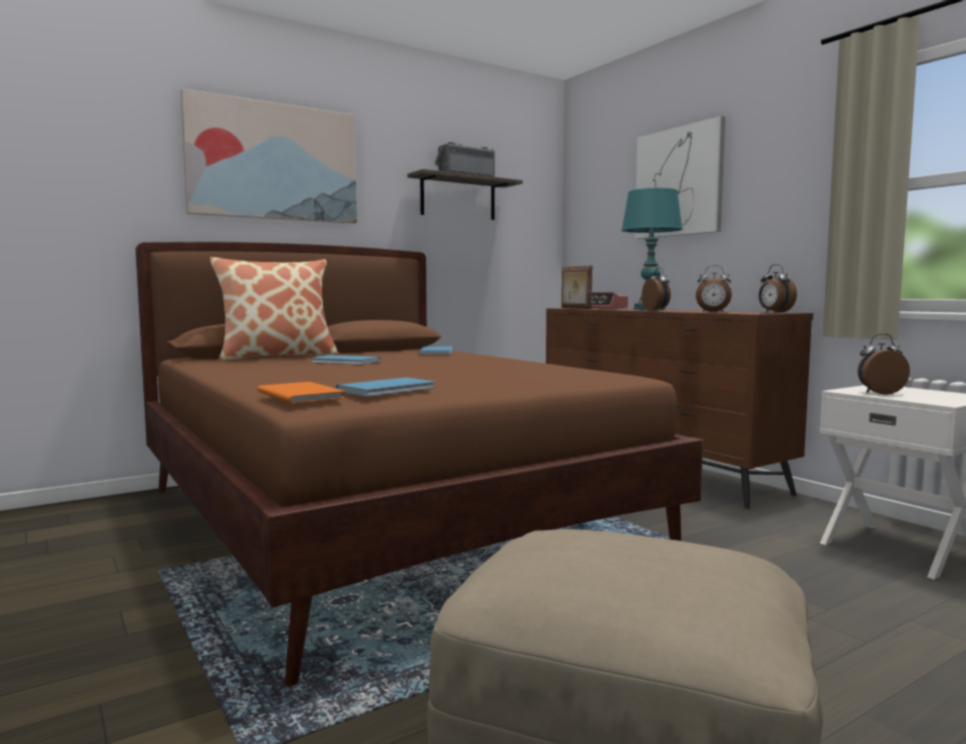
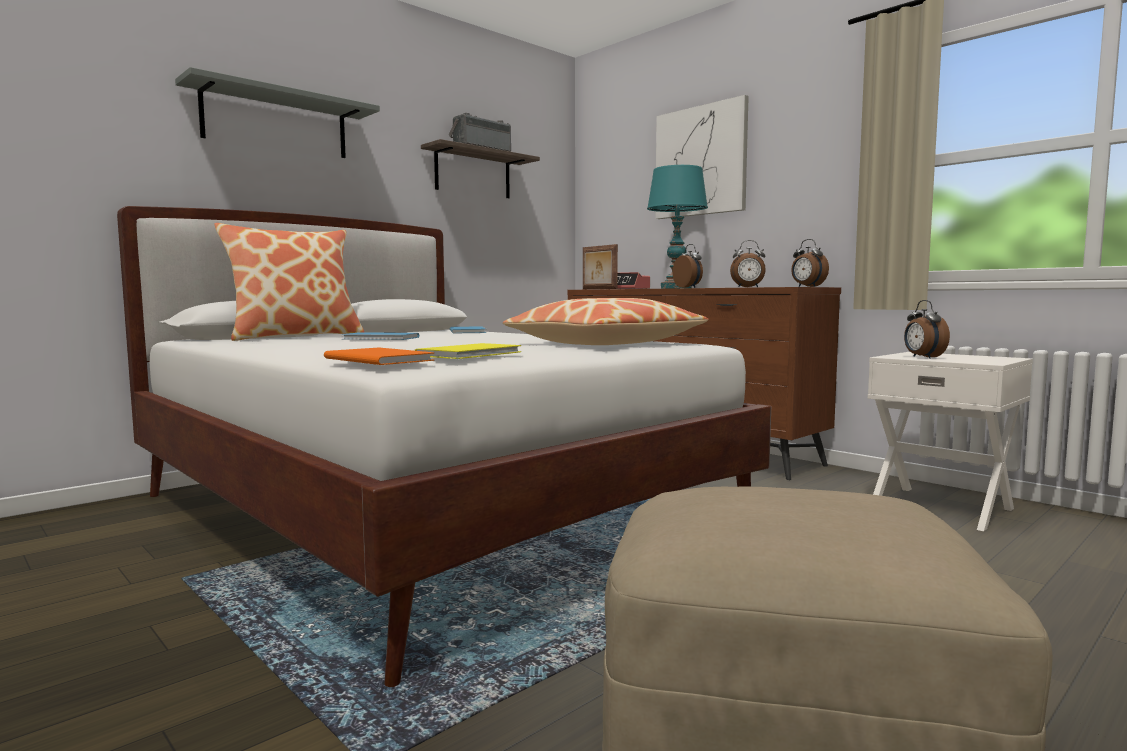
camera: 10 degrees left, 0 degrees up
(273, 162) = (276, 123): picture -> grey shelf
(382, 521) = (426, 512): brown bed -> white bed
(390, 389) = (473, 353): blue book -> yellow book
(539, 374) = (605, 344): none -> pillow
(879, 393) = (923, 357): alarm clock -> alarm clock turned 90 degrees counterclockwise

